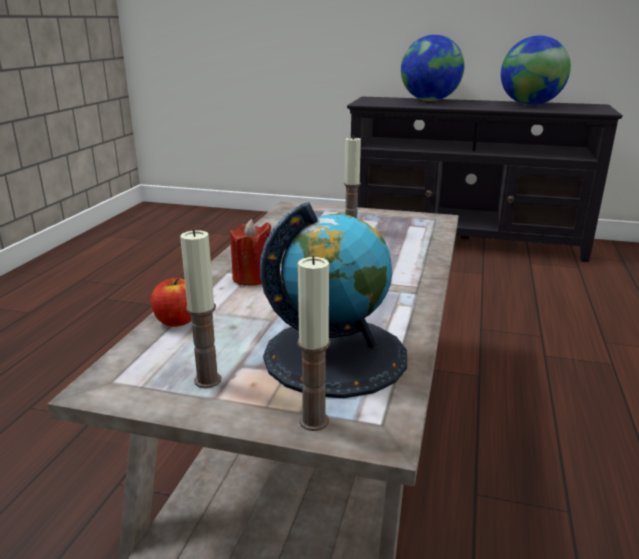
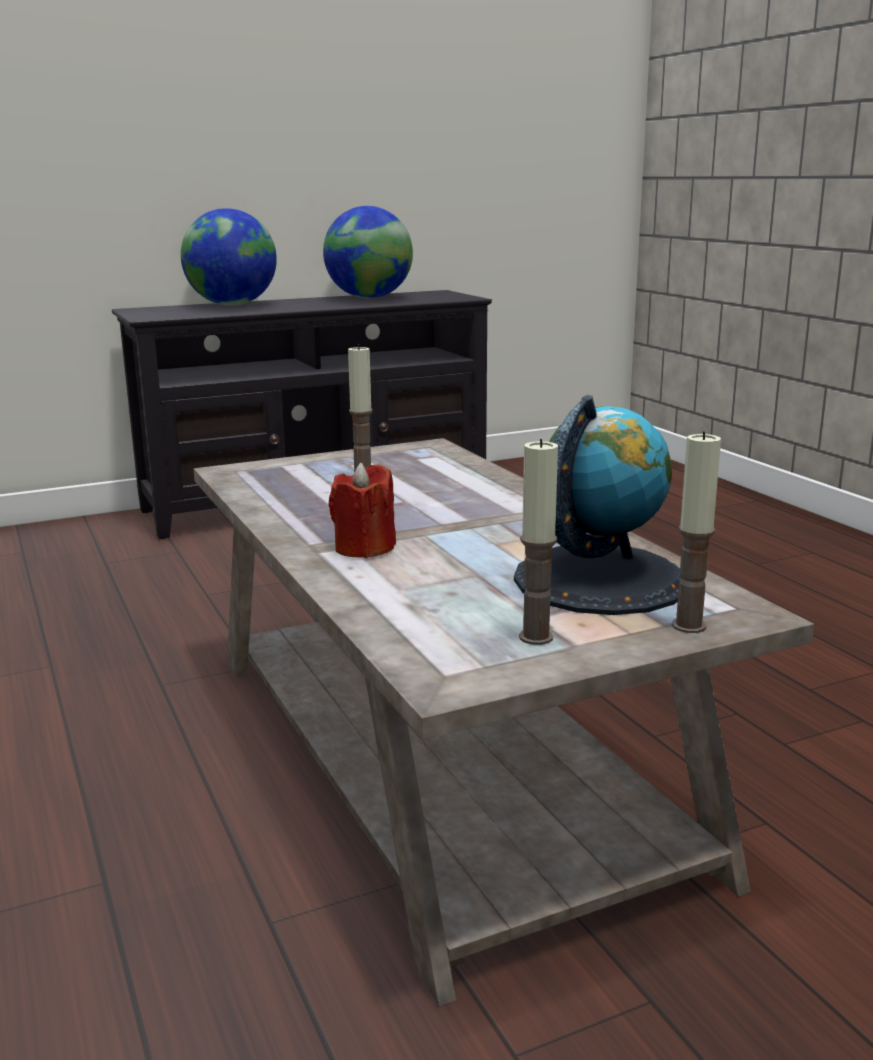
camera: 40 degrees left, 5 degrees down
(177, 321) = (379, 608): apple -> none

